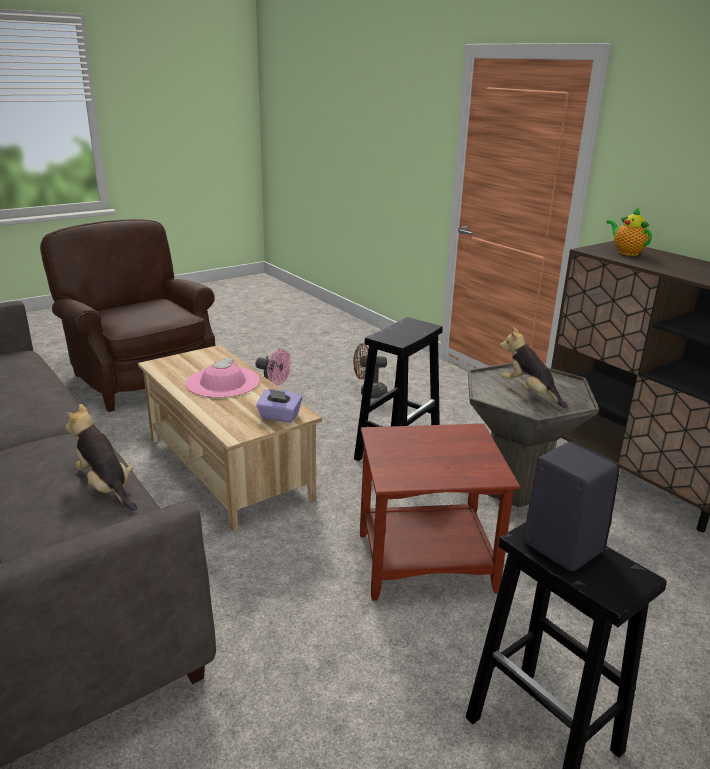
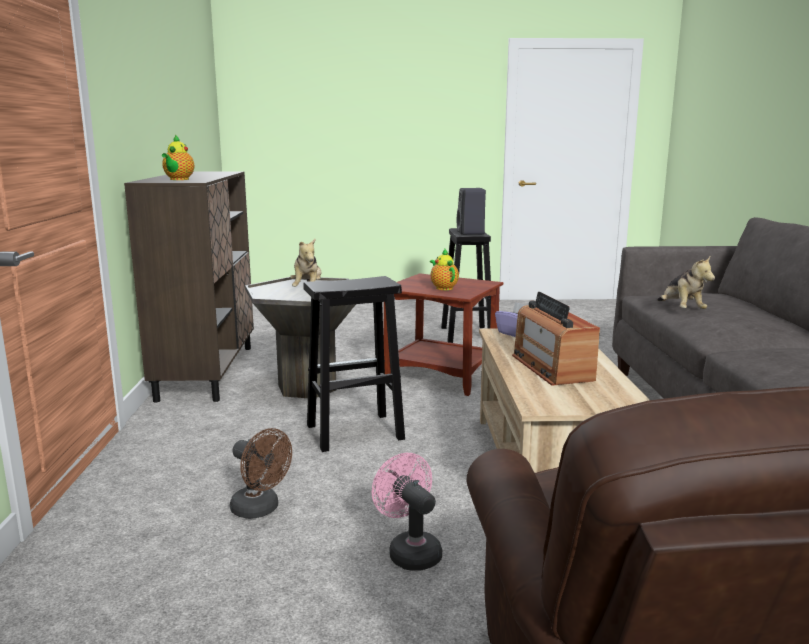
camera: 145 degrees left, 10 degrees down
(223, 382) = (551, 367): pink hat -> radio
(422, 445) = (443, 288): none -> teapot

